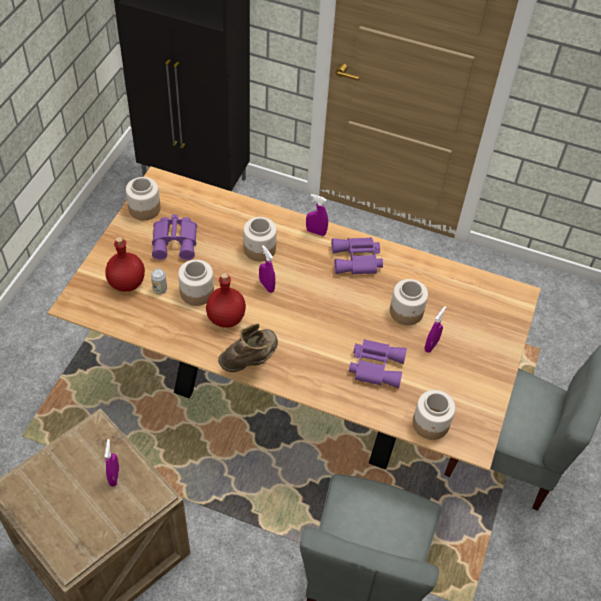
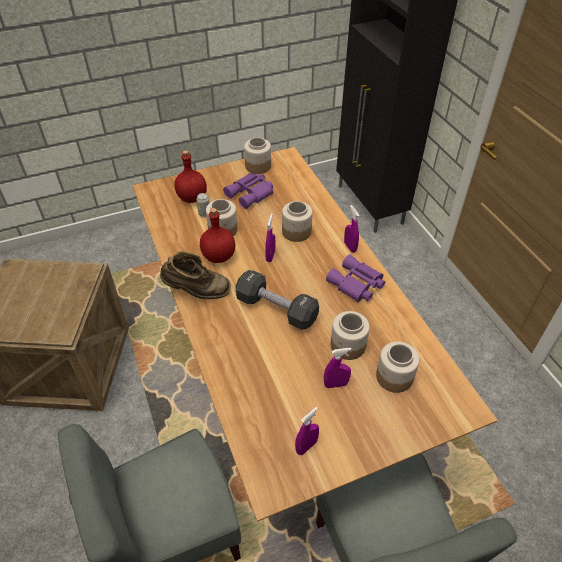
camera: 50 degrees right, 5 degrees down
(114, 476) = (60, 304): purple spray bottle -> purple spray bottle (306, 446)
(326, 325) = (276, 309): none -> black dumbbell
(376, 365) = (274, 363): purple binoculars -> none
(431, 424) = (258, 440): jar -> jar (394, 377)

